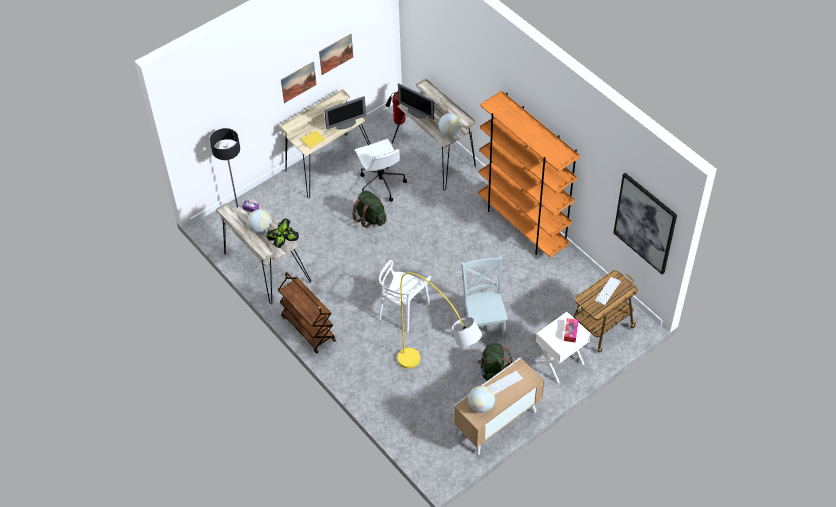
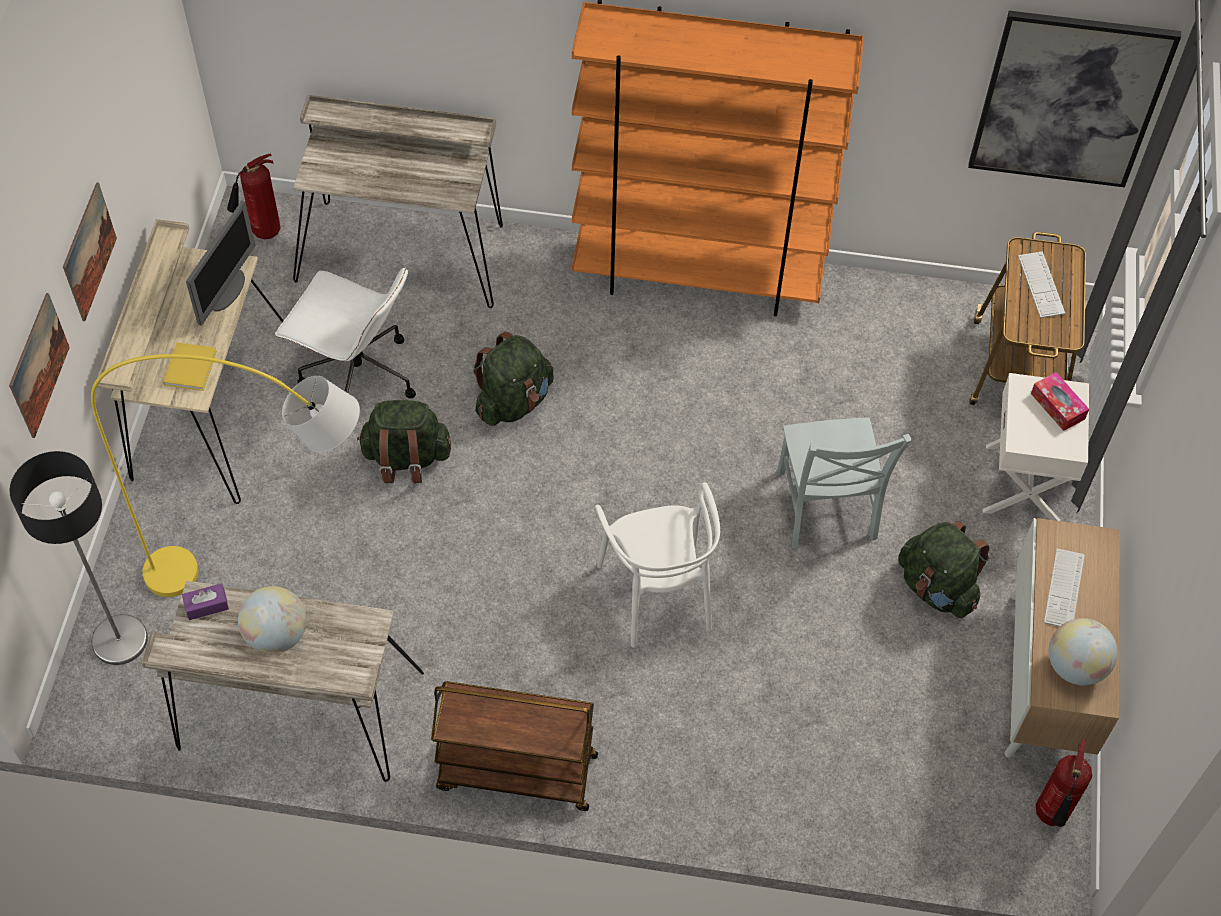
camera: 45 degrees left, 5 degrees up
(284, 243) = (359, 628): potted plant -> none
(336, 54) = (122, 140): picture -> picture (39, 365)
(416, 113) = (348, 179): monitor -> none
(420, 223) = (514, 401): none -> green backpack
(439, 384) = (873, 686): yellow floor lamp -> yellow floor lamp (273, 578)
(450, 132) = (454, 175): globe -> none
(452, 461) = (1051, 817): none -> fire extinguisher
(484, 324) = (826, 509): grey chair -> grey chair turned 135 degrees counterclockwise

